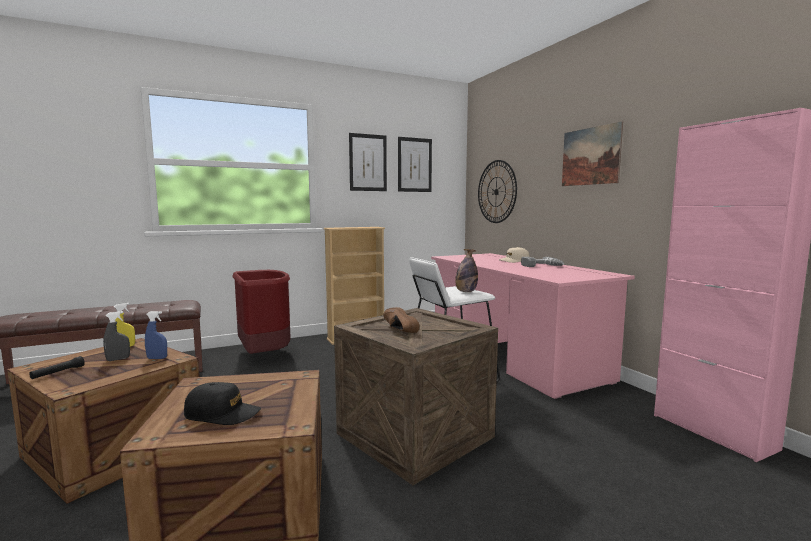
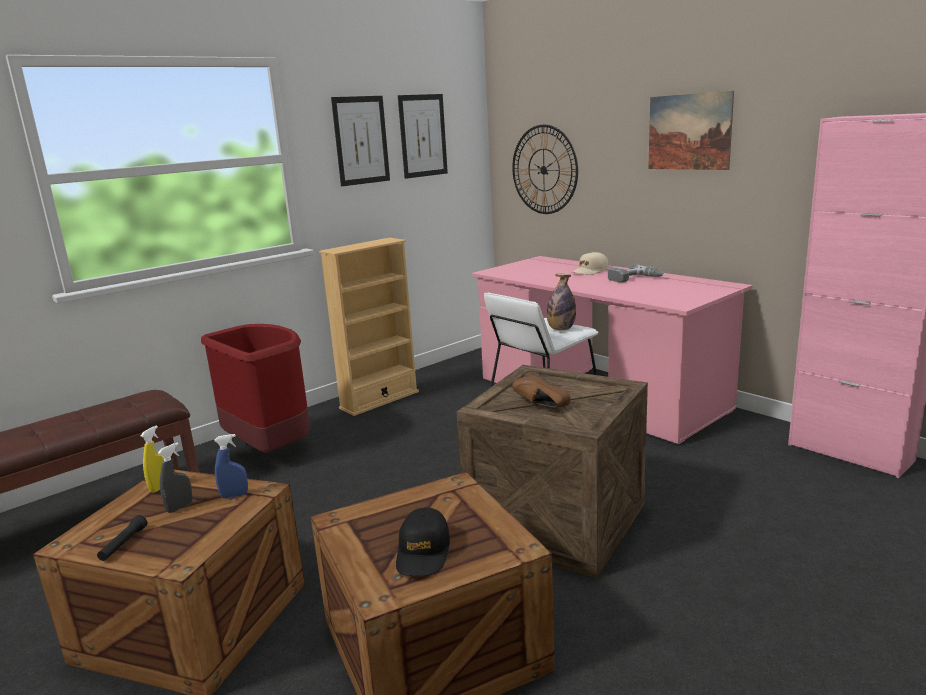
camera: 15 degrees left, 10 degrees up
(222, 414) = (423, 552): black cap -> black cap turned 105 degrees clockwise

